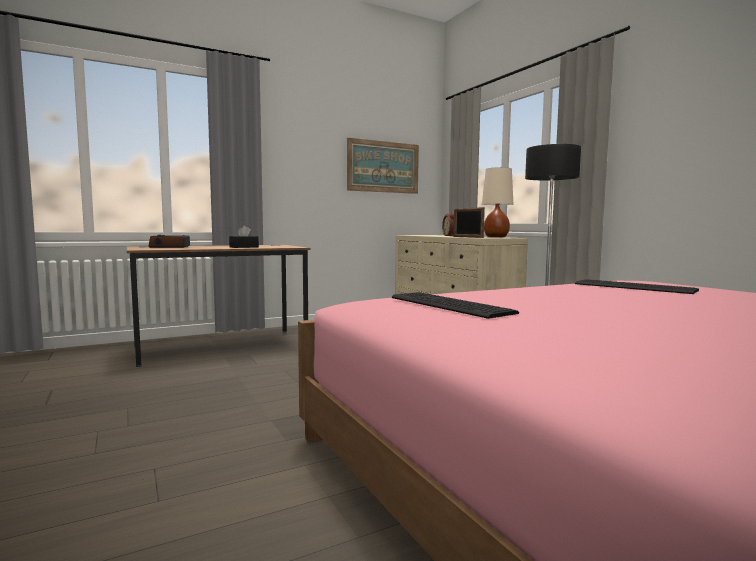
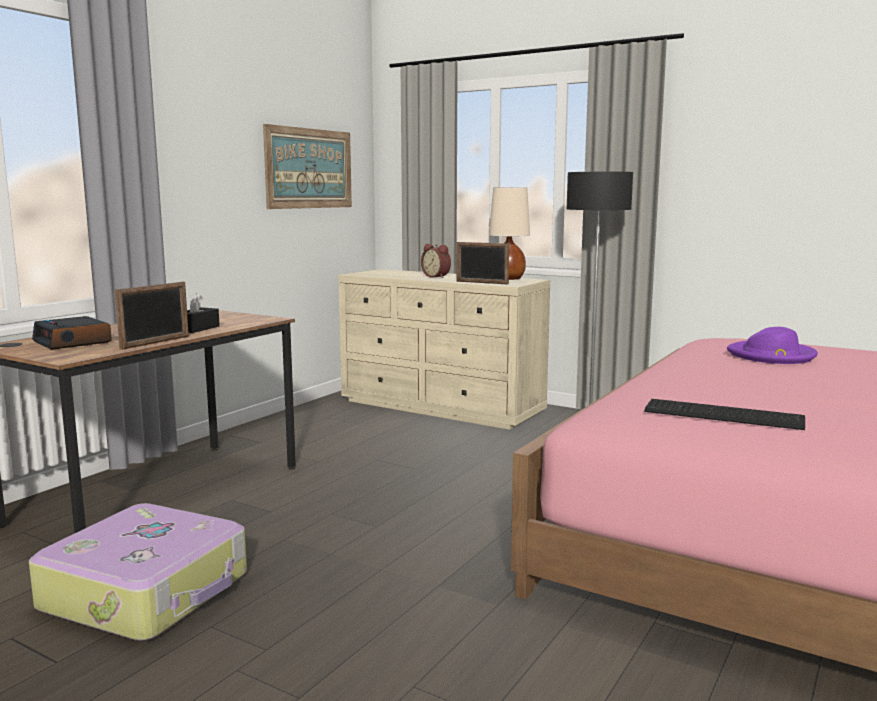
camera: 30 degrees left, 5 degrees up
(134, 385) = (148, 592): none -> suitcase
(201, 248) = (156, 342): none -> picture frame
(634, 287) = (772, 356): keyboard -> purple hat

